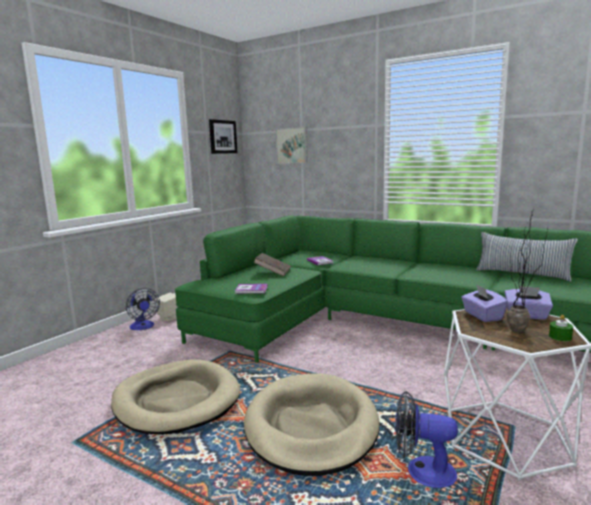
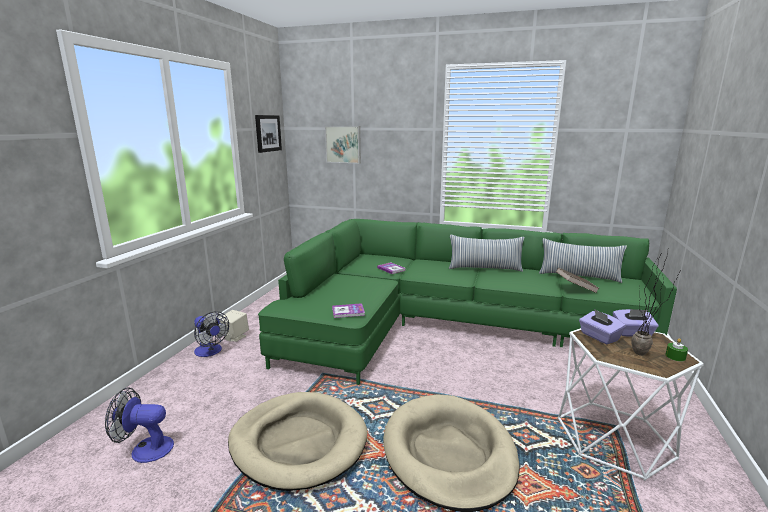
camera: 15 degrees left, 5 degrees up
(273, 272) = (354, 286): brown book -> brown book (575, 288)
(418, 264) = (485, 268): none -> pillow
(422, 471) = (567, 485): fan -> fan (145, 449)

